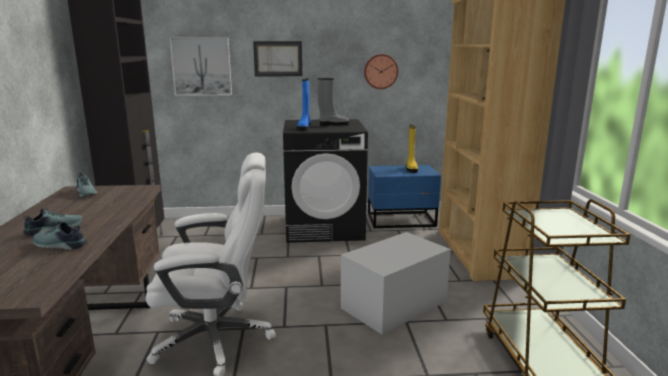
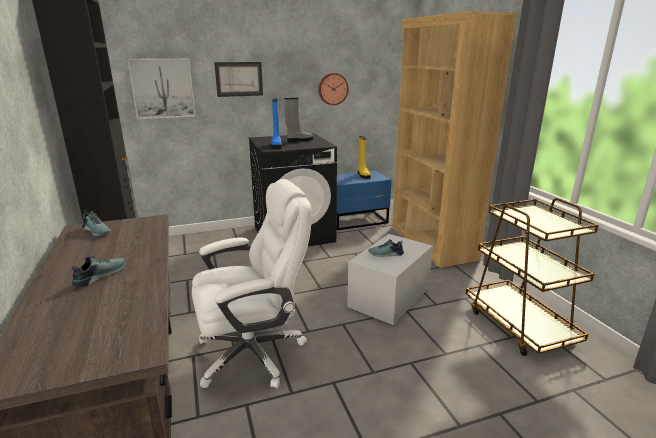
camera: 15 degrees left, 5 degrees up
(59, 245) = (123, 293): shoe -> shoe (386, 254)

